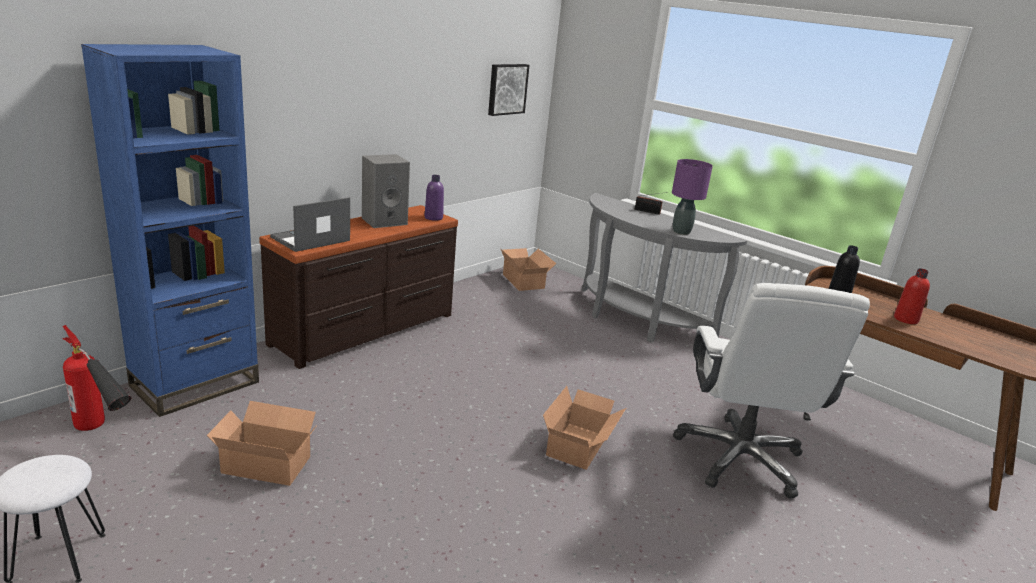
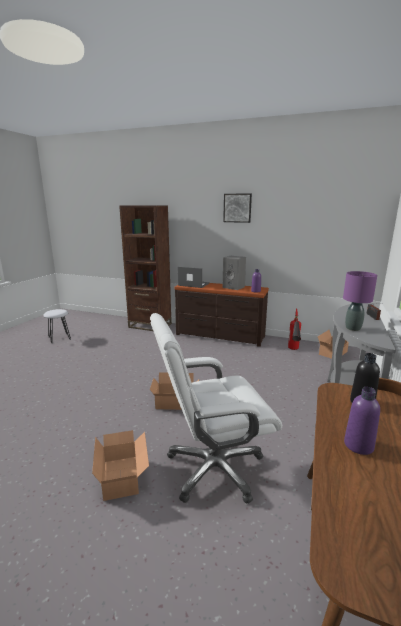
camera: 70 degrees right, 5 degrees down
(102, 434) = (114, 325): fire extinguisher -> fire extinguisher (293, 352)
(195, 384) = (150, 325): blue bookcase -> brown bookcase
(266, 462) = (114, 346): cardboard box -> cardboard box (123, 475)
(506, 89) = (342, 231): picture -> picture (237, 208)
(905, 319) = (358, 445): red bottle -> purple bottle

